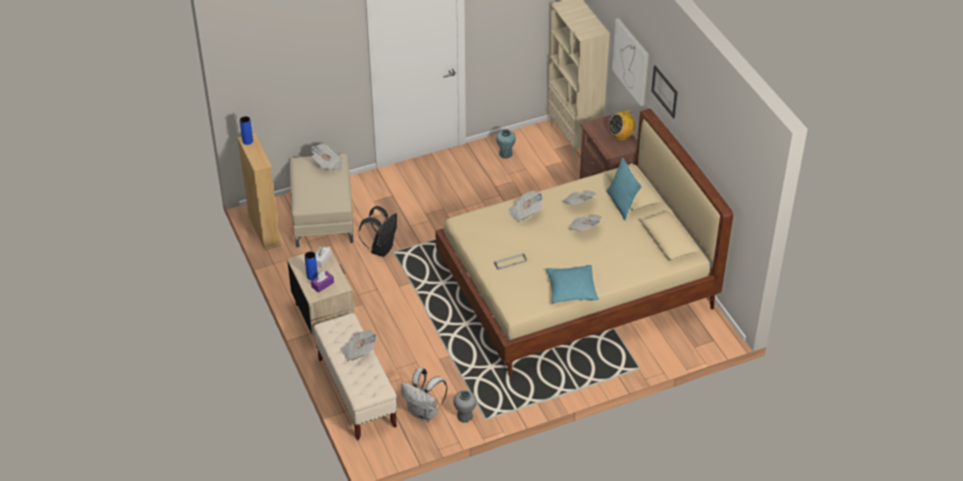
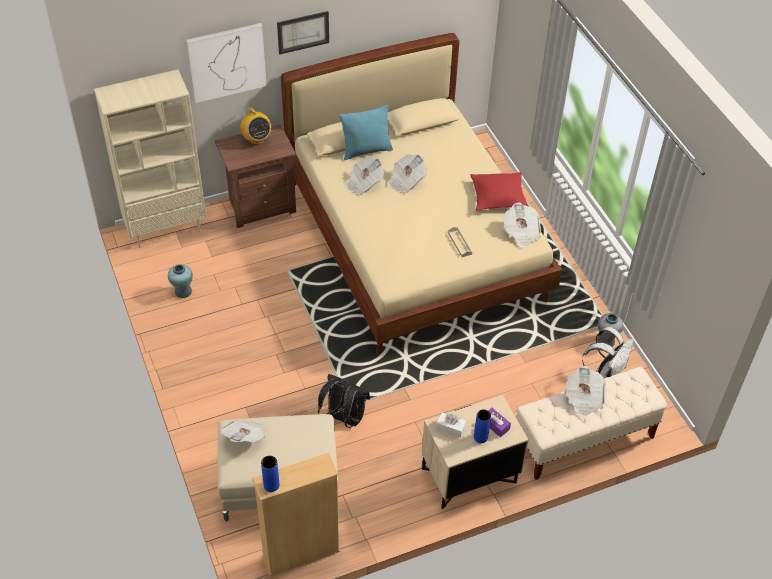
camera: 90 degrees left, 5 degrees up
(525, 212) = (379, 226): newspaper -> newspaper (521, 233)
(571, 289) = (498, 196): turquoise pillow -> red pillow

